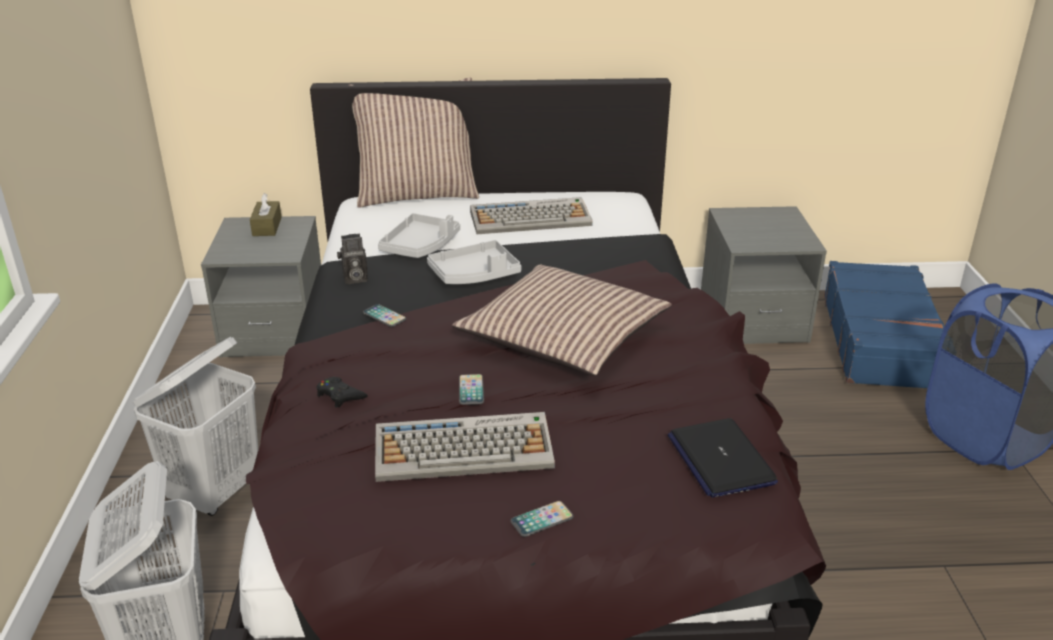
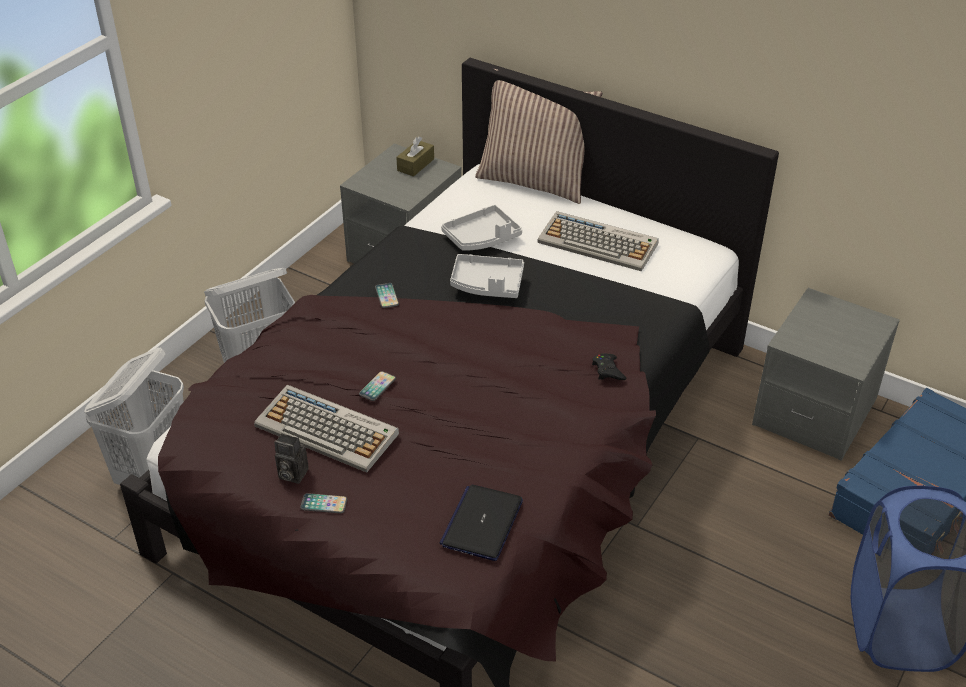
camera: 35 degrees right, 10 degrees up
(340, 395) = (294, 351): black game controller -> black game controller (608, 370)
(354, 279) = (404, 251): camera -> camera (291, 474)
(563, 336) = (490, 371): pillow -> none

